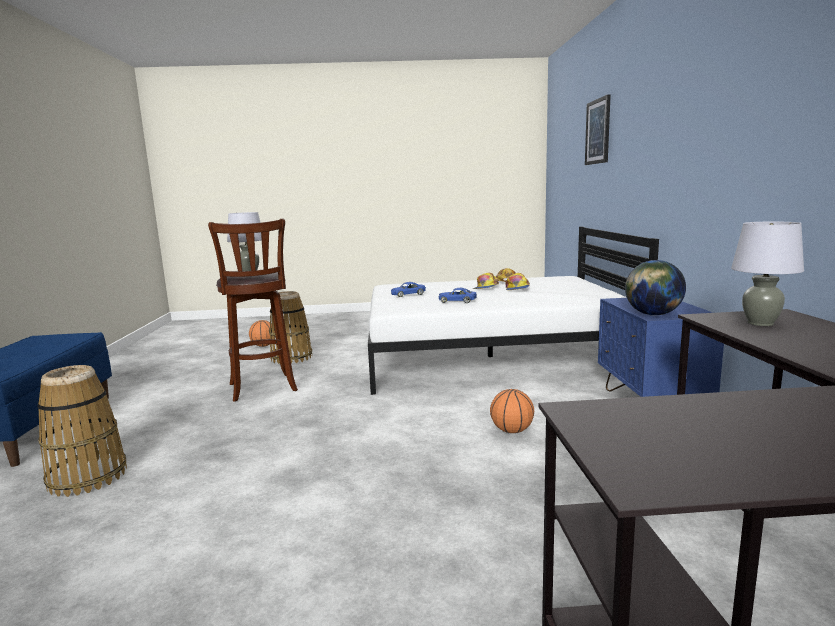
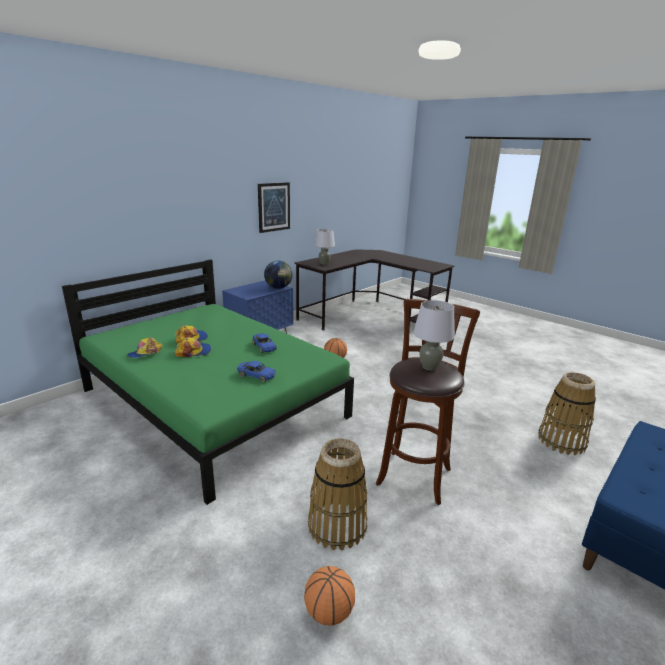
camera: 135 degrees left, 10 degrees up
(492, 356) = (214, 402): white bed -> green bed
(598, 131) = (69, 180): picture -> picture (273, 207)

